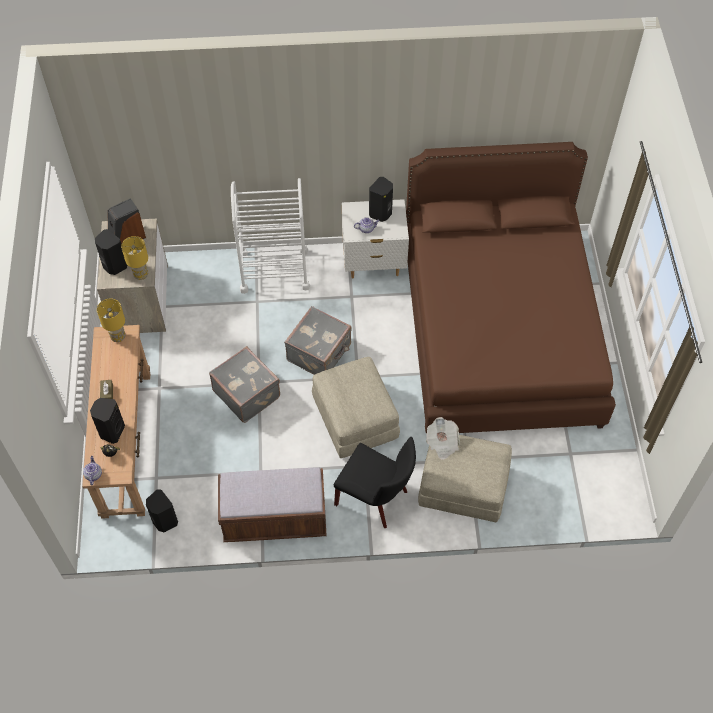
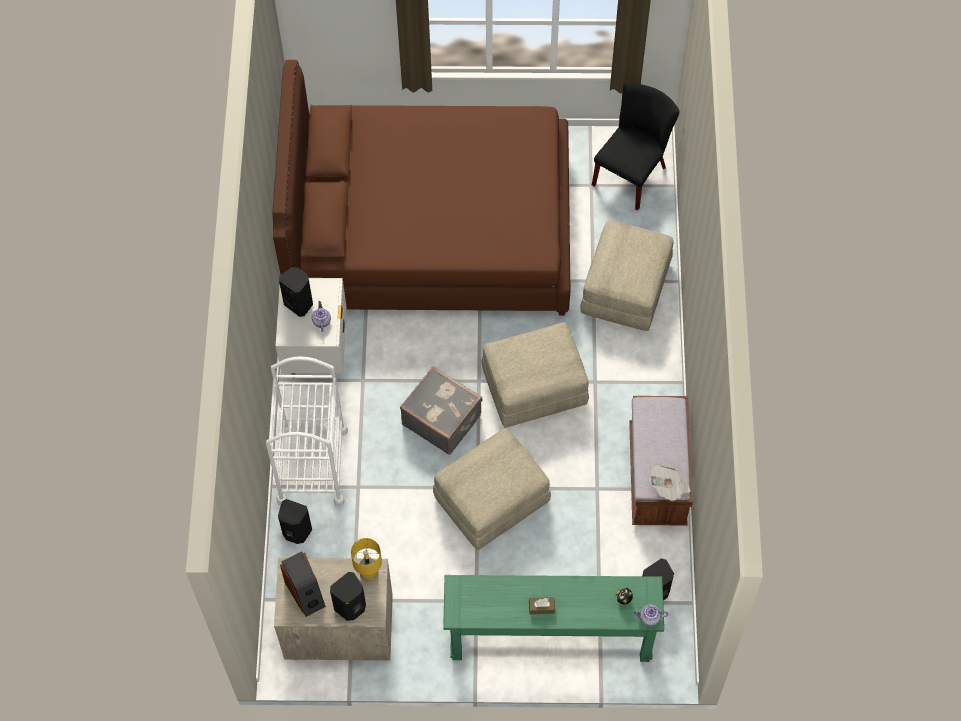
camera: 85 degrees left, 5 degrees up
(111, 431) = (594, 600): black speaker -> black speaker (296, 532)
(118, 337) = (461, 598): yellow table lamp -> none
(127, 443) = (550, 636): brown console table -> green console table
(247, 393) = (491, 500): grey suitcase -> beige ottoman
(376, 499) = (636, 373): black chair -> black chair (632, 173)
(442, 443) = (604, 281): newspaper -> newspaper (668, 487)

